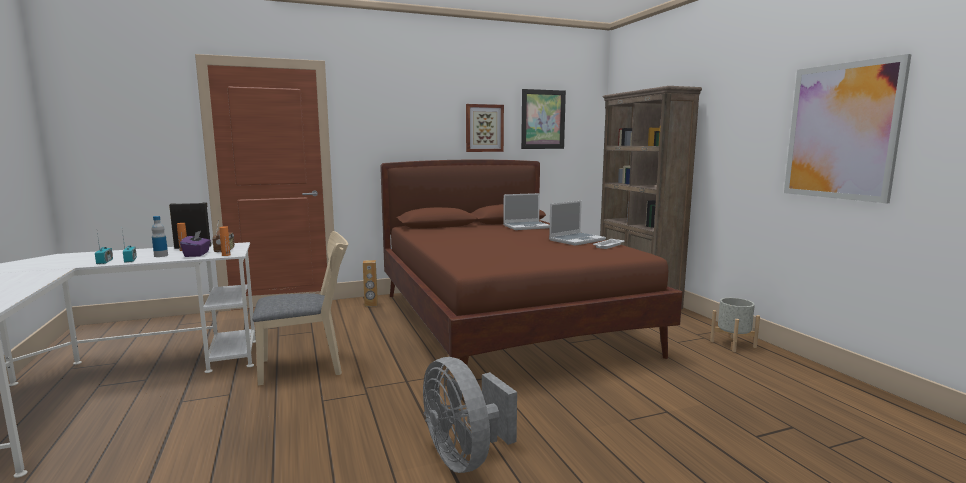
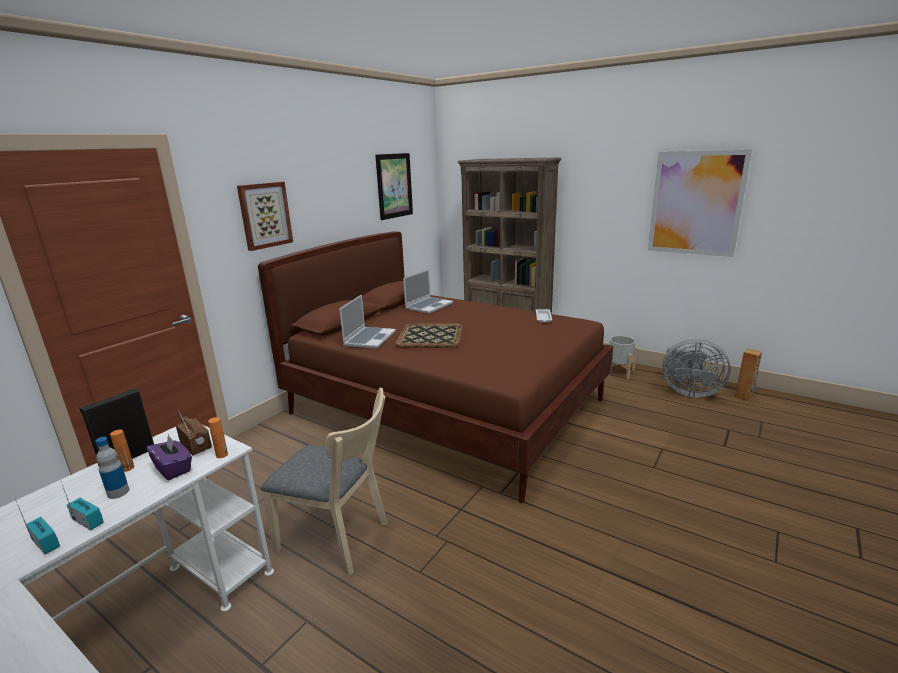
camera: 35 degrees left, 10 degrees up
(308, 366) = (339, 538): beige chair -> beige chair turned 75 degrees clockwise
(371, 304) = (284, 431): brown speaker -> brown speaker (744, 396)
(465, 457) = (613, 559): grey fan -> grey fan (688, 392)
(480, 239) = (431, 336): none -> tray
(484, 128) = (348, 202): picture -> picture (265, 215)
(577, 240) = (506, 316): laptop -> laptop (369, 338)

